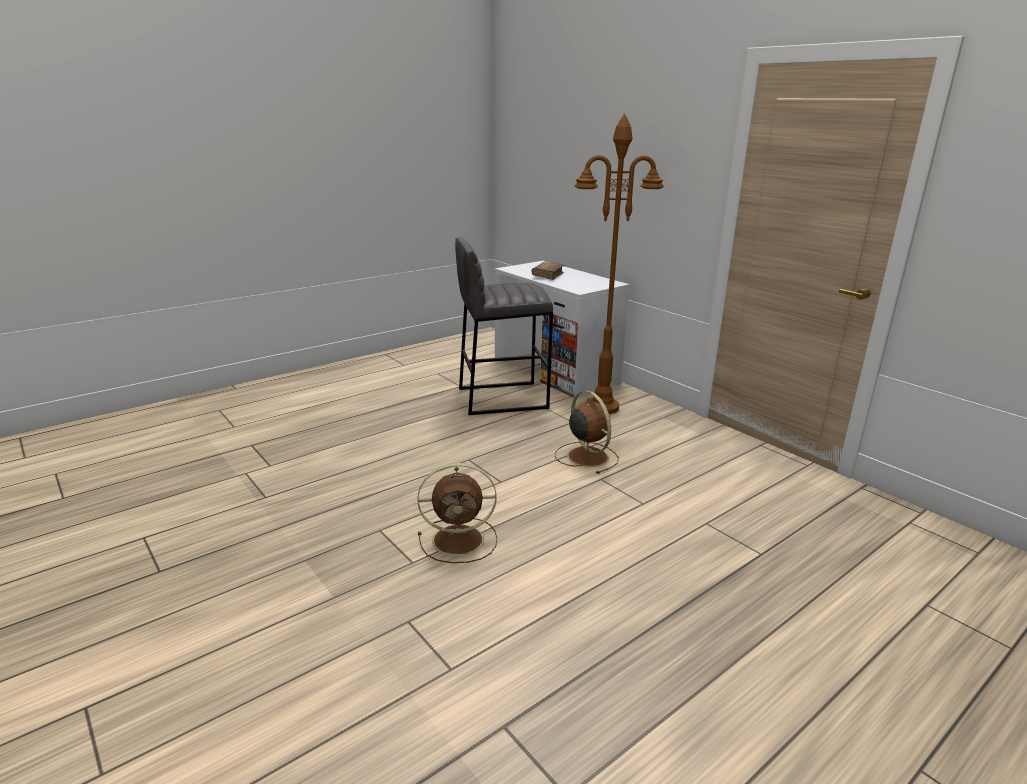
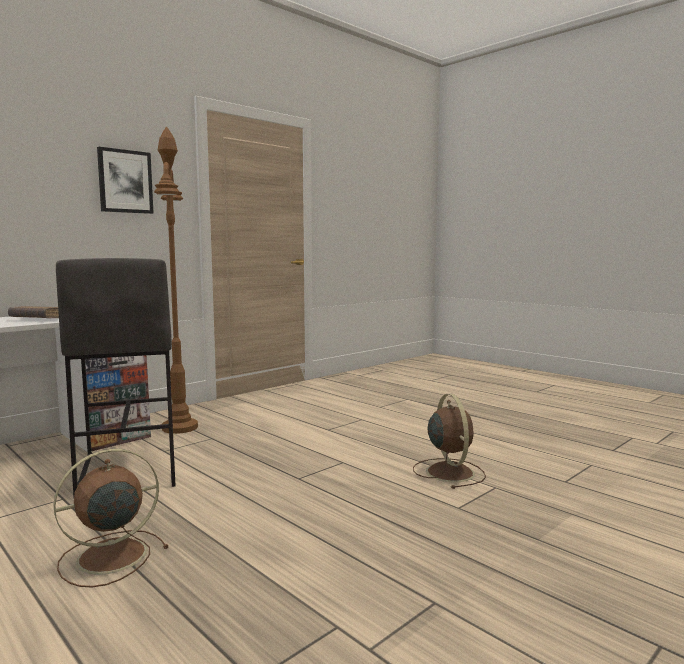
camera: 95 degrees left, 15 degrees down
(586, 456) = (287, 433): brown fan -> brown fan (109, 557)
(659, 162) = (125, 181): none -> picture

